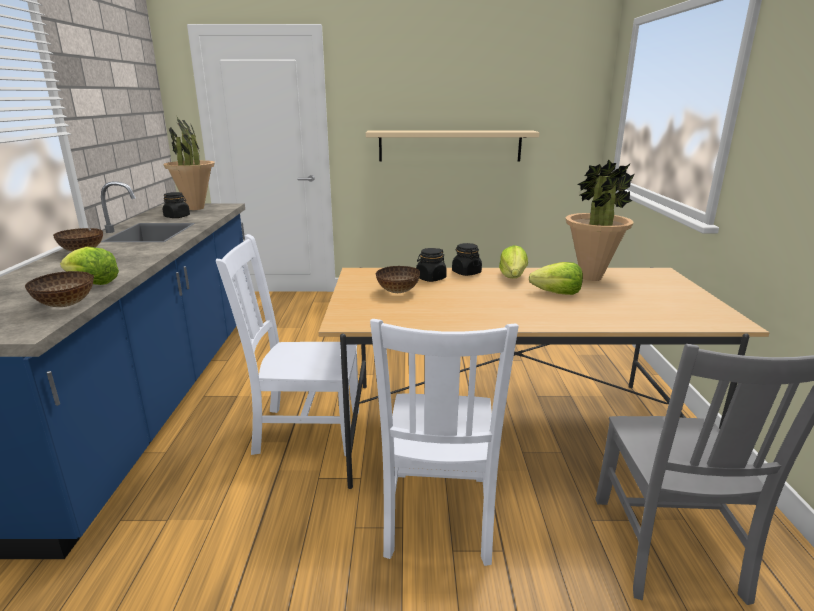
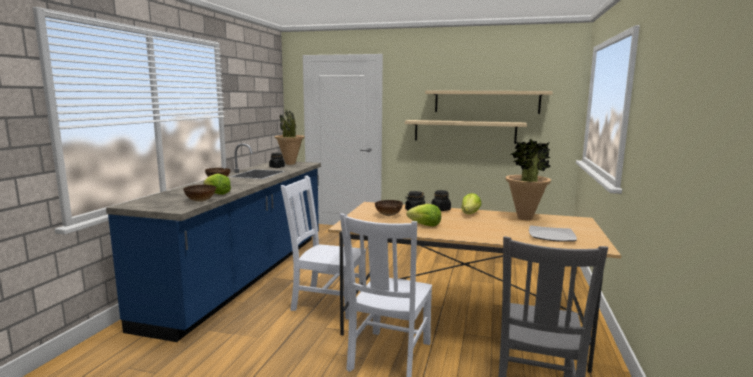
camera: 15 degrees right, 10 degrees down
(480, 101) = (486, 101): none -> beige shelf
(557, 293) = (491, 224): lettuce -> lettuce (425, 225)
(652, 306) = (551, 236): none -> plate

